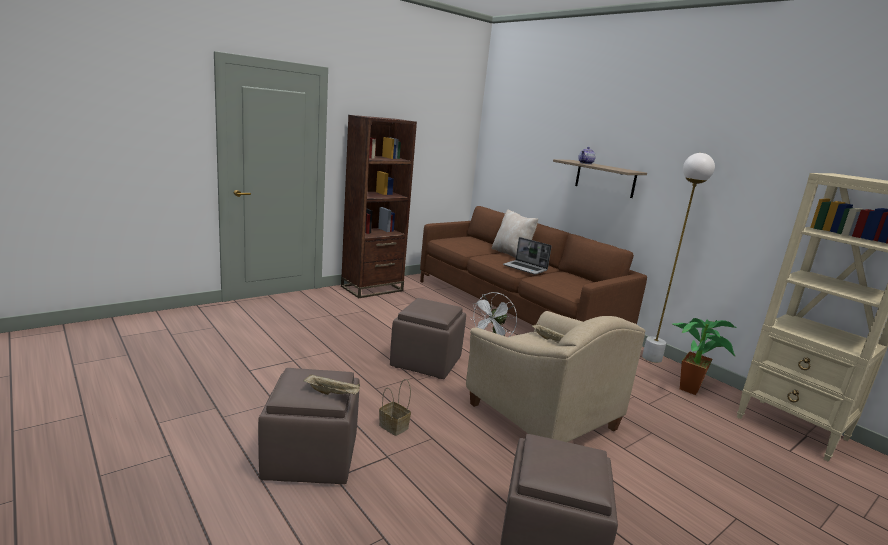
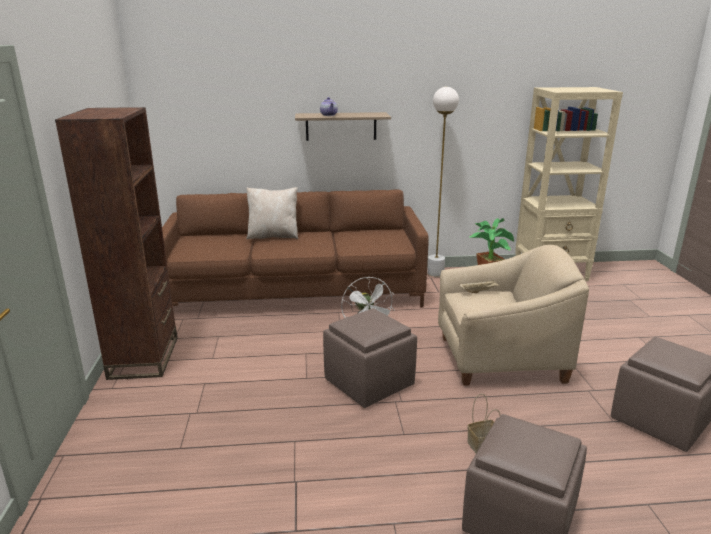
camera: 55 degrees left, 5 degrees up
(332, 393) = (557, 436): beige tray -> none
(525, 268) = (321, 243): laptop -> none

